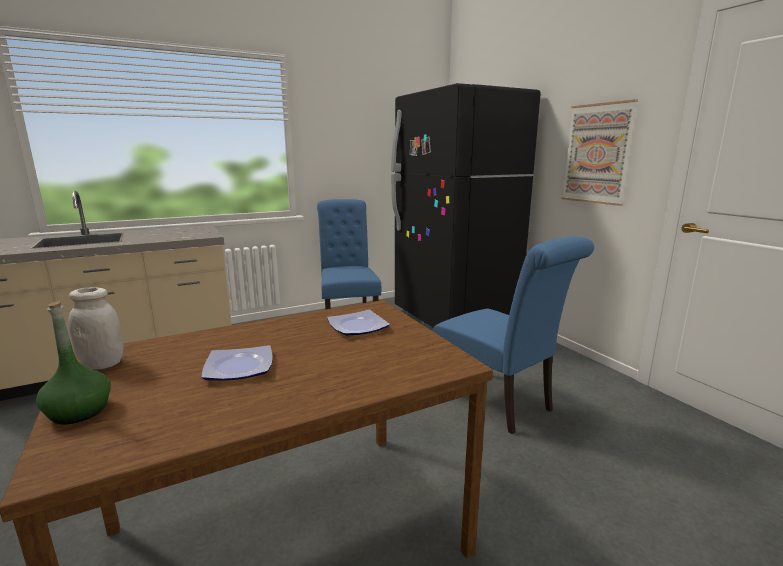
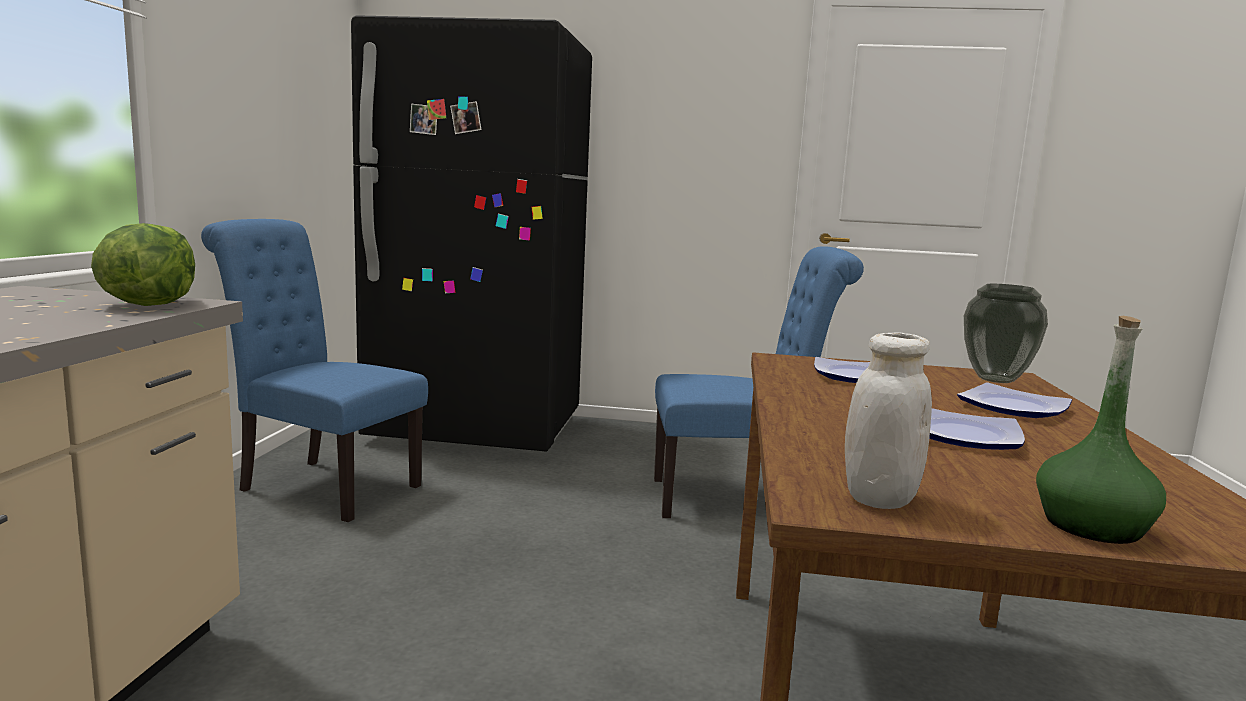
camera: 55 degrees left, 5 degrees down
(198, 235) = (148, 304): none -> lettuce
(338, 372) = (1010, 407): none -> plate
(430, 359) = (994, 379): none -> vase
(597, 154) = (694, 151): picture -> none

